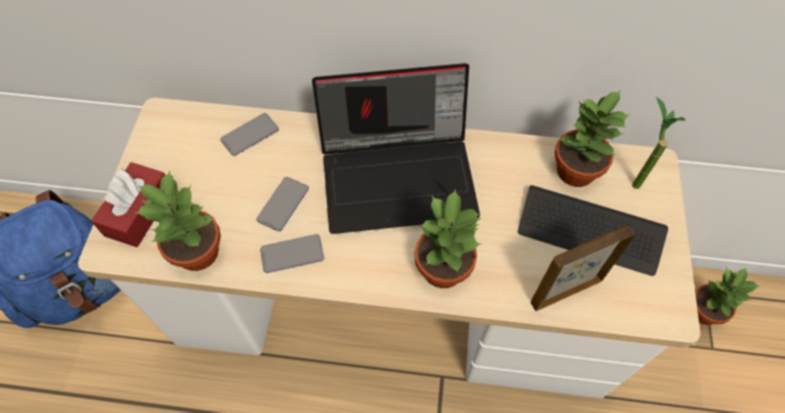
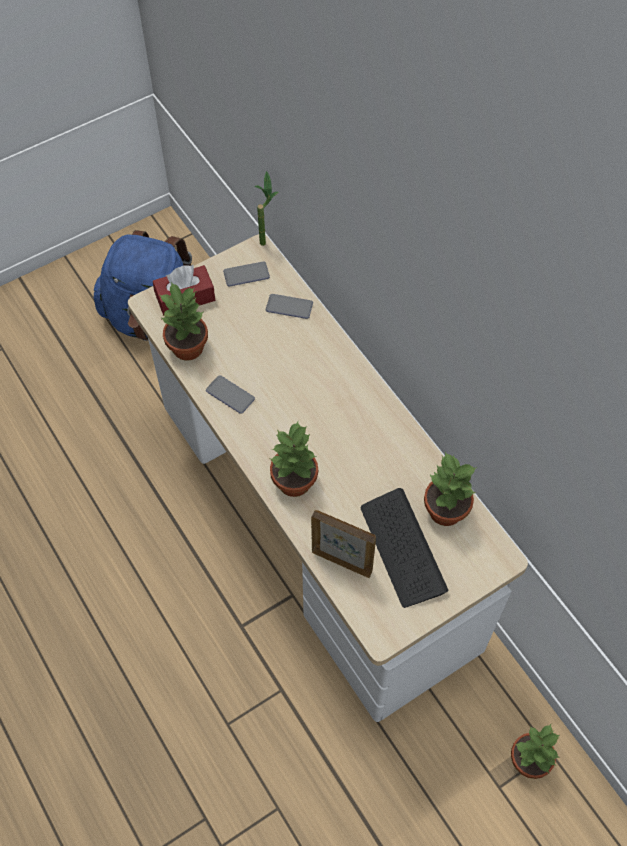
camera: 50 degrees right, 0 degrees up
(283, 204) = (258, 364): phone -> phone (246, 275)
(400, 175) = (340, 410): laptop -> none
(631, 178) = (474, 549): potted plant -> potted plant (266, 239)

